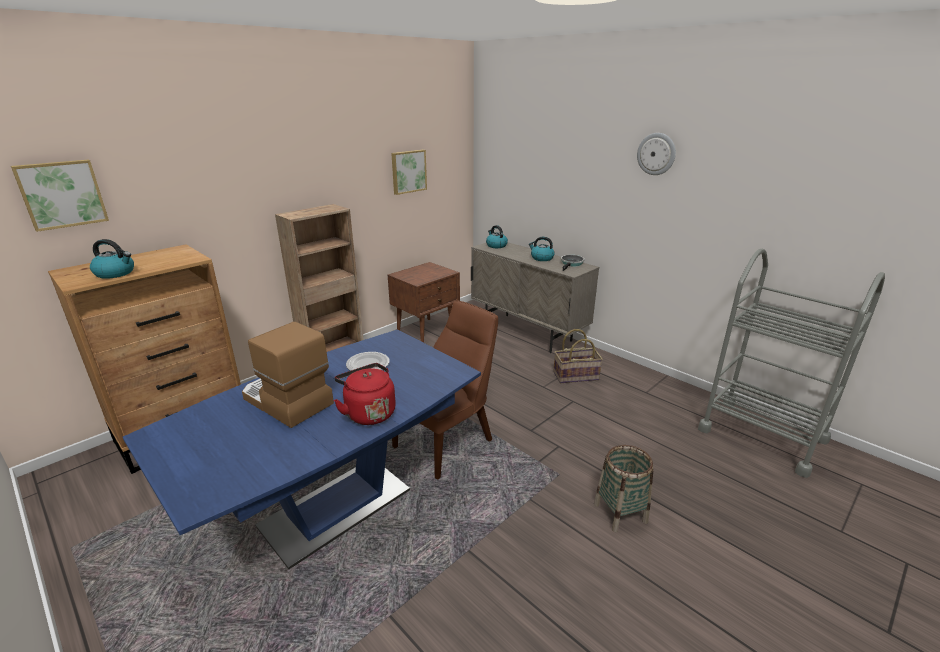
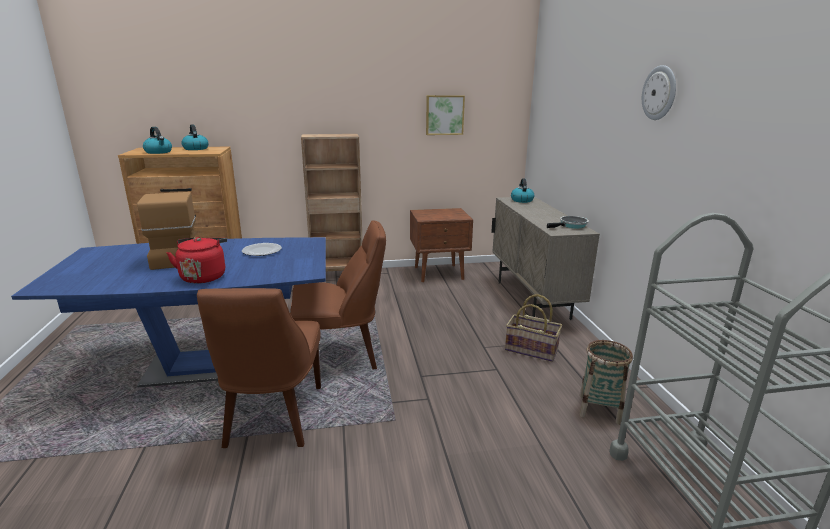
camera: 35 degrees right, 5 degrees down
(62, 194) = (153, 97): picture -> none
(468, 524) = (272, 419): none -> brown chair
(541, 258) = (548, 216): kettle -> kettle (195, 148)
(620, 513) = (405, 479): basket -> basket (599, 409)

